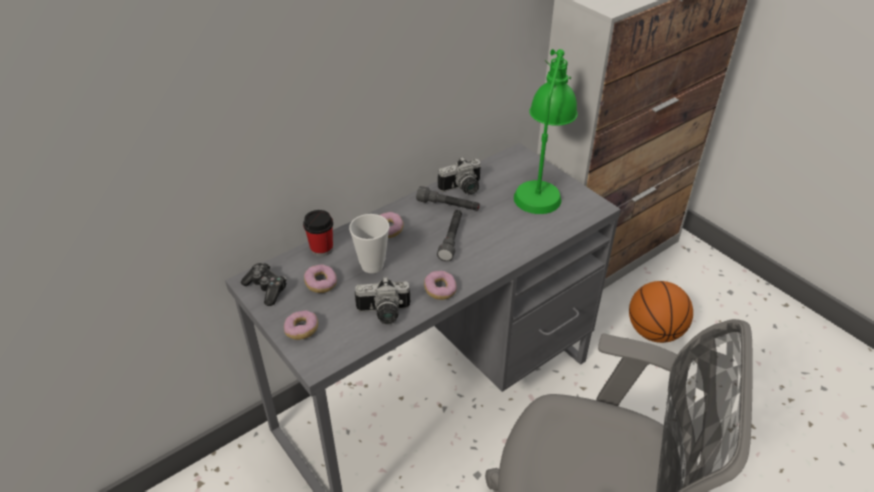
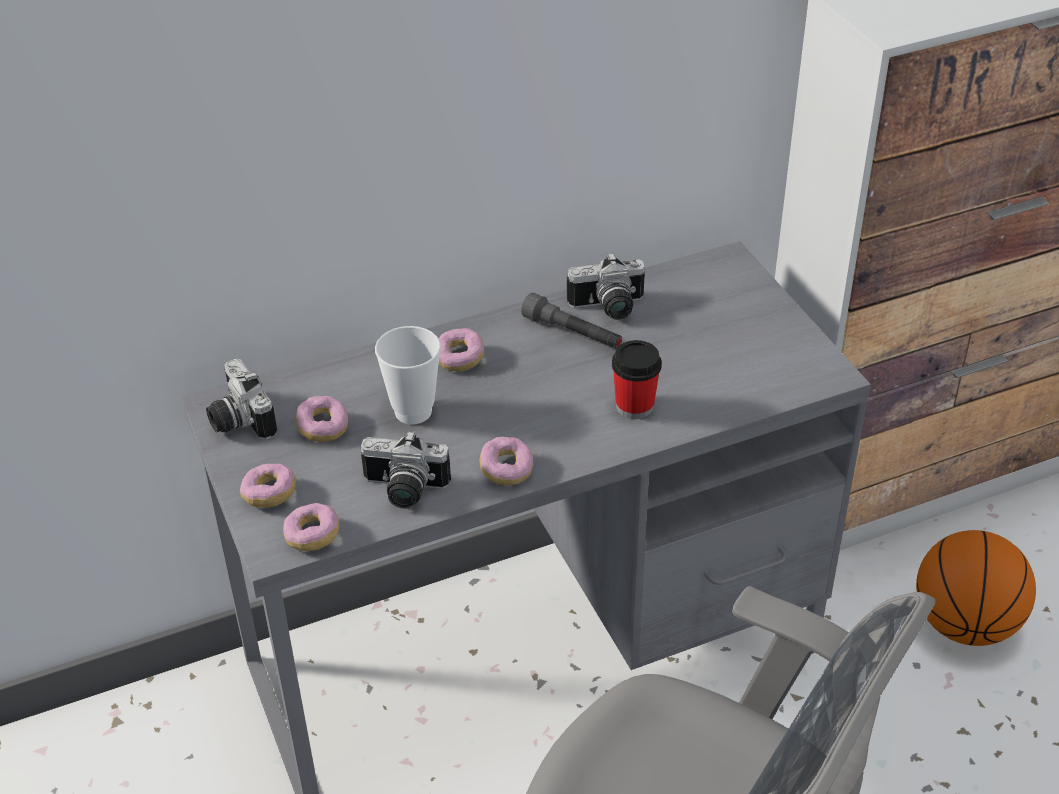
camera: 15 degrees right, 0 degrees up
(266, 288) = (238, 420): game controller -> camera
(321, 249) = (343, 372): cup -> cup (634, 406)
(337, 351) = (312, 536): none -> donut
(451, 239) = (556, 390): grey flashlight -> none
(540, 186) = (744, 323): green table lamp -> none

